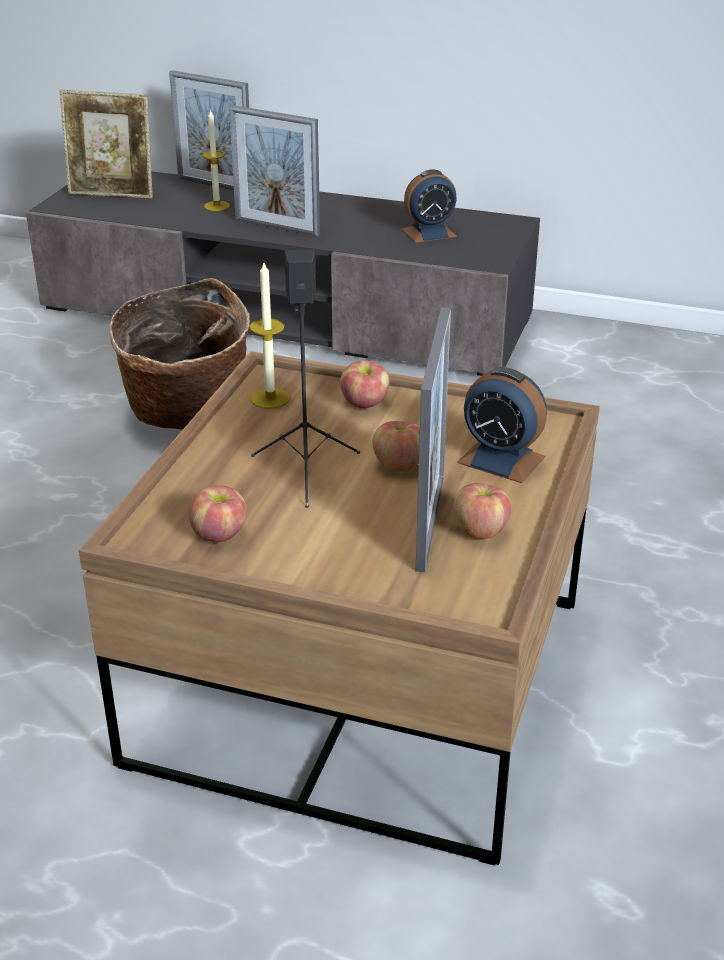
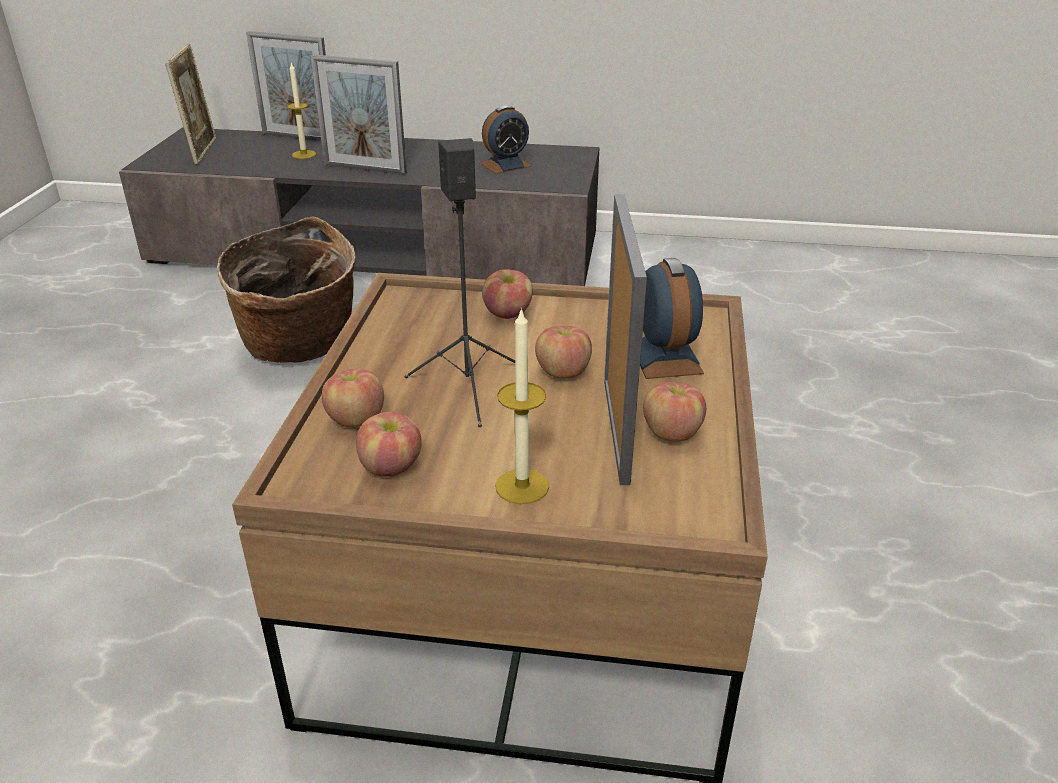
camera: 10 degrees left, 0 degrees up
(112, 195) = (202, 151): picture frame -> picture frame turned 90 degrees counterclockwise
(198, 490) = (356, 419): none -> apple
(270, 398) = (409, 317): candle -> candle (522, 486)
(501, 459) = (664, 357): alarm clock -> alarm clock turned 120 degrees counterclockwise

